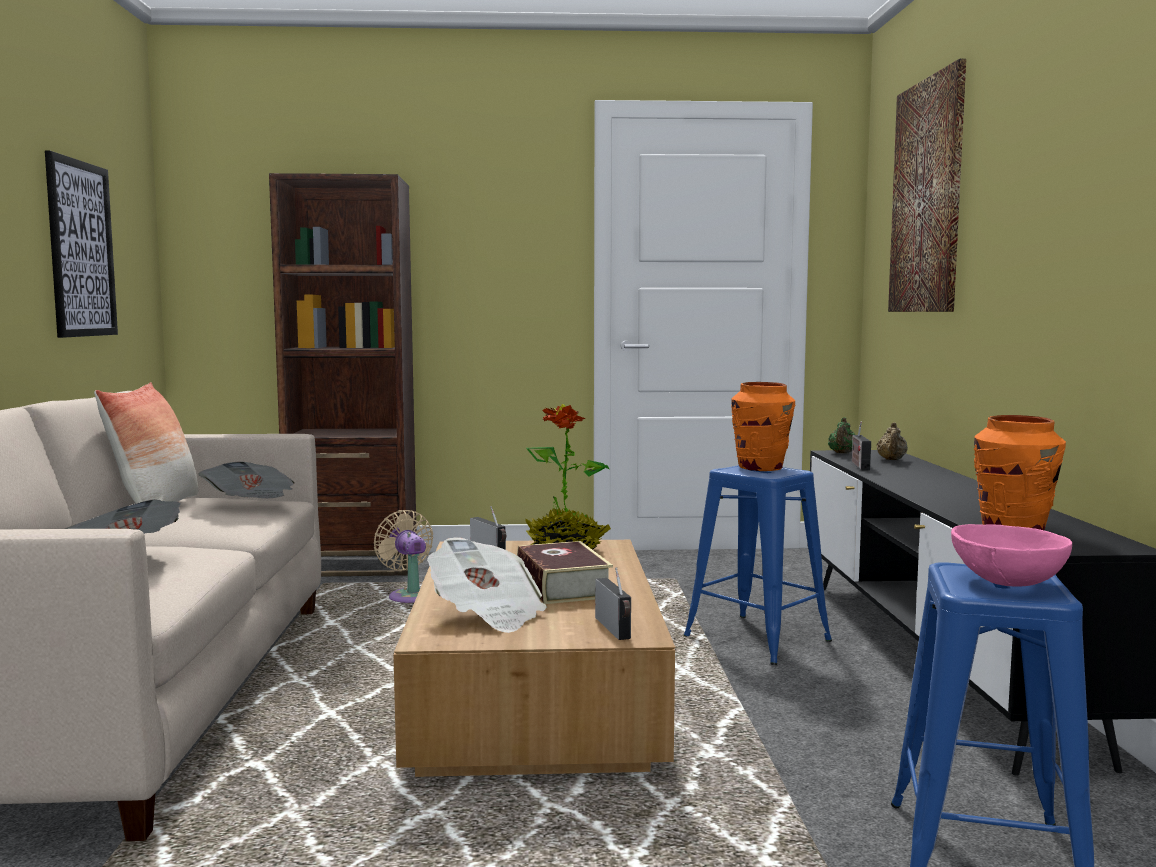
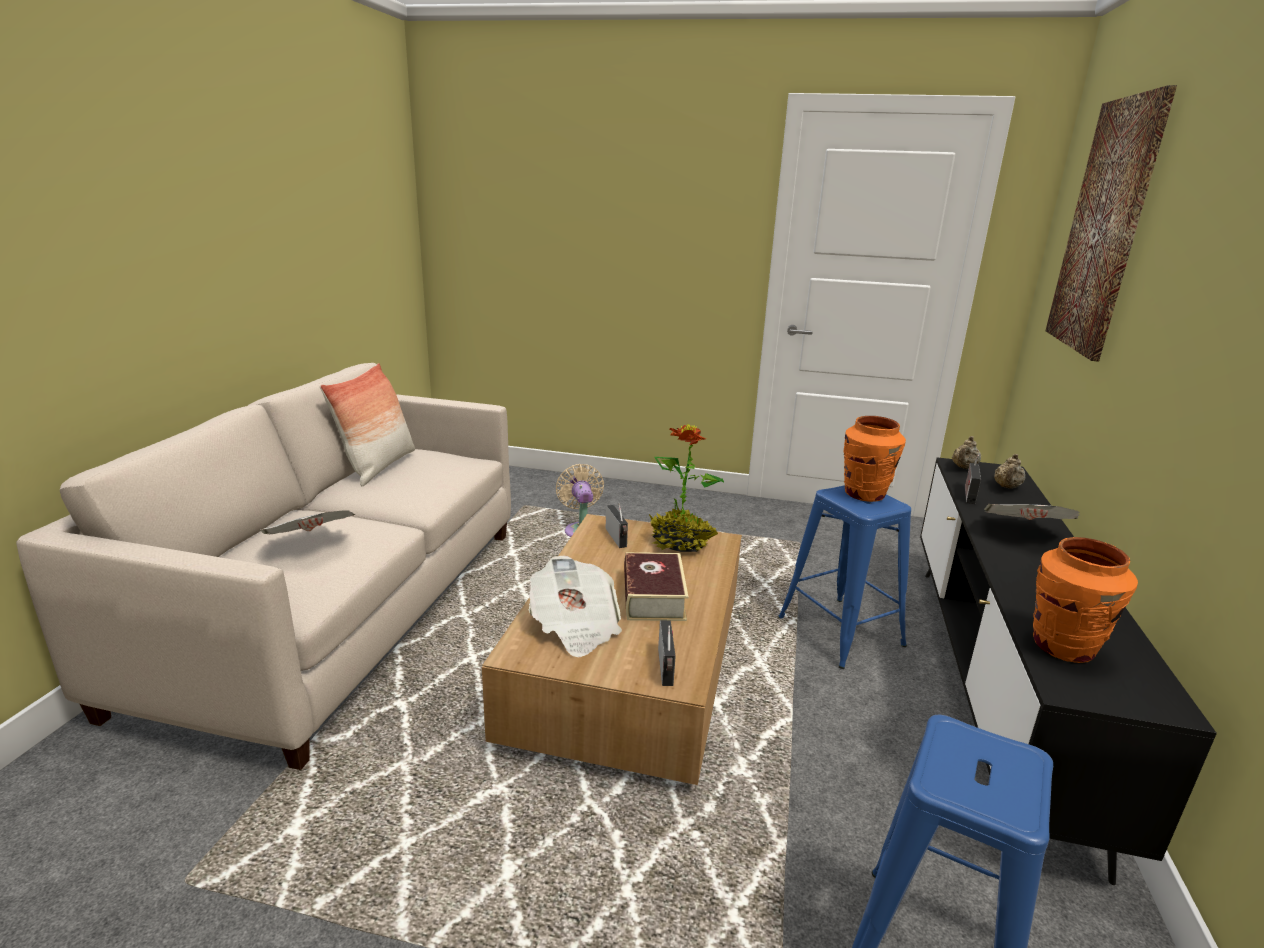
camera: 15 degrees right, 15 degrees up
(81, 249) = (339, 240): picture -> none
(251, 506) = (446, 471): newspaper -> newspaper (1023, 533)
(353, 565) = (554, 487): brown bookcase -> none
(842, 453) = (963, 468): green teapot -> beige teapot
(1008, 583) = (989, 777): pink bowl -> none

